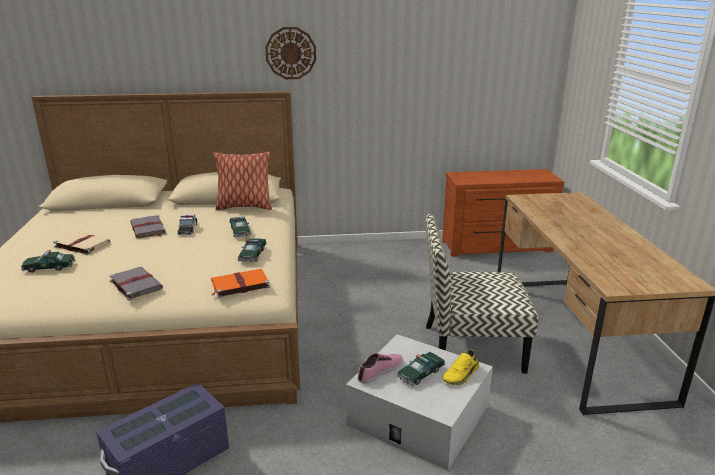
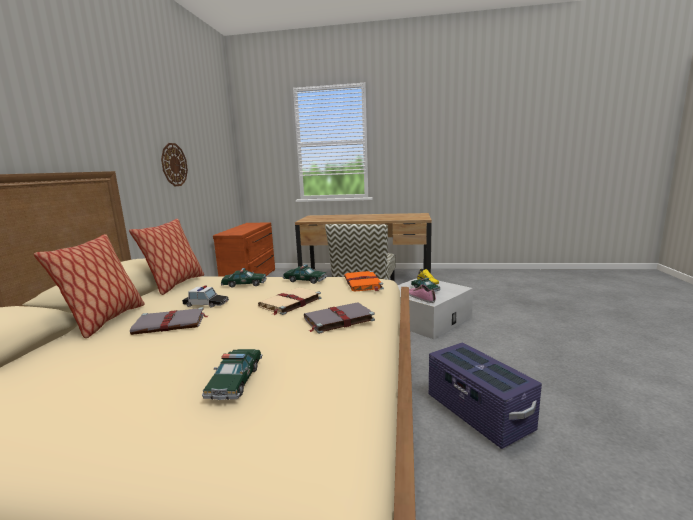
camera: 75 degrees left, 10 degrees down
(81, 245) = (167, 364): beige book -> beige book (290, 303)
(162, 209) = (105, 321): none -> pillow
(291, 53) = (99, 130): wall clock -> wall clock (174, 164)

